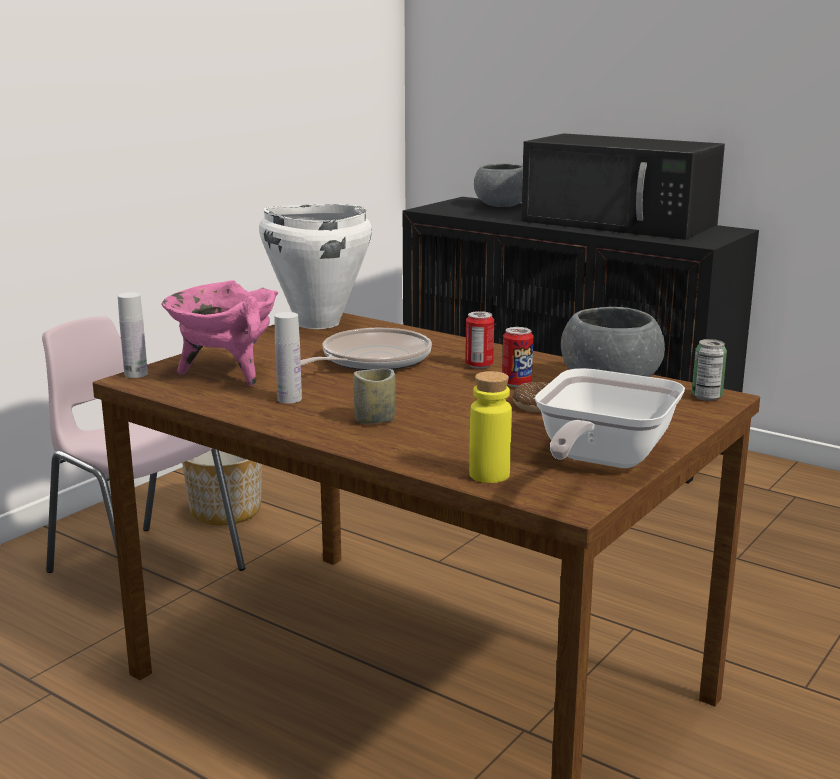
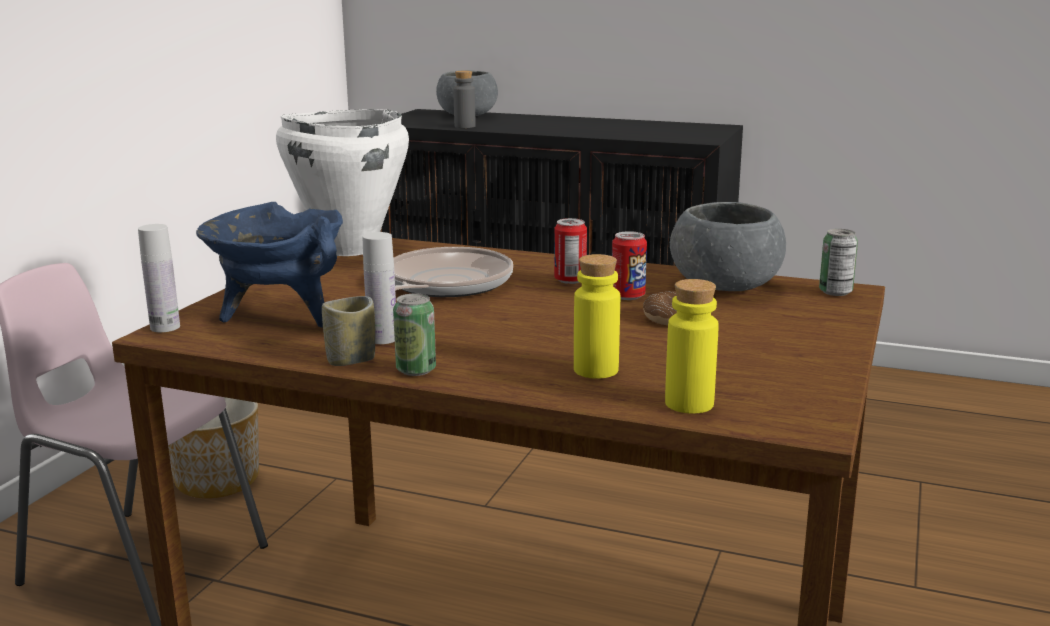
camera: 15 degrees left, 0 degrees up
(226, 373) = (281, 315): pink cooking pot -> blue cooking pot
(297, 426) = (416, 370): none -> can
(374, 420) = (503, 353): cup -> cup (351, 360)
(437, 441) = (596, 370): none -> yellow bottle
(490, 216) = (465, 126): none -> grey bottle
(600, 460) = (792, 372): frying pan -> none
(621, 223) = (605, 125): black microwave -> none

